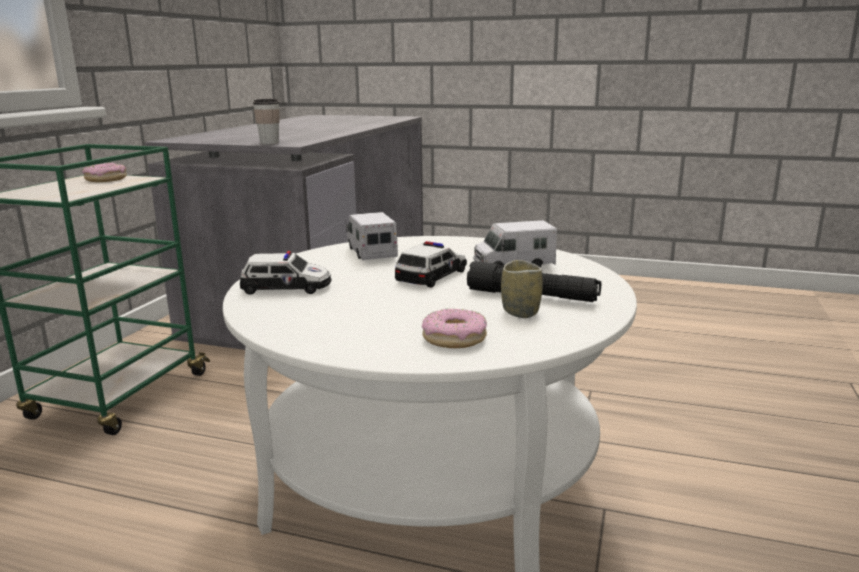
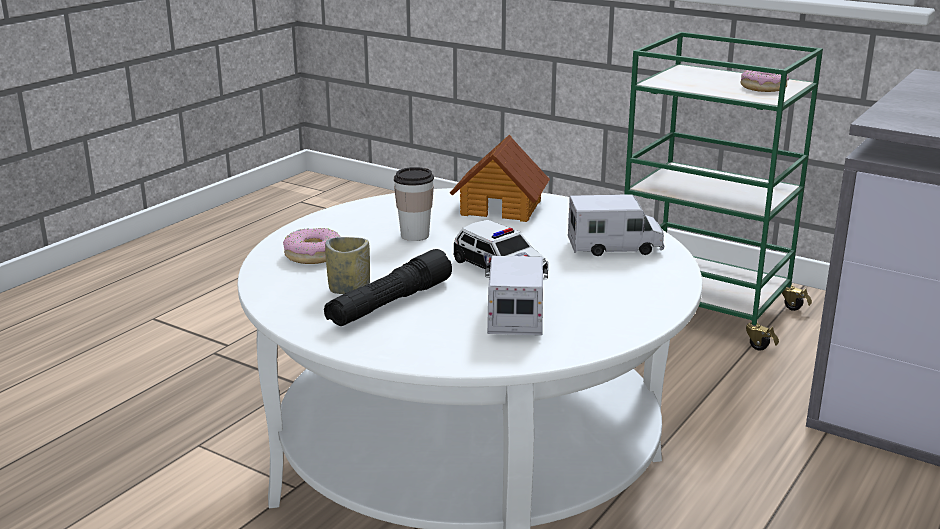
camera: 105 degrees right, 5 degrees up
(269, 143) = (895, 111): cup -> cup (415, 235)
(287, 287) = (501, 207): toy car -> toy house

